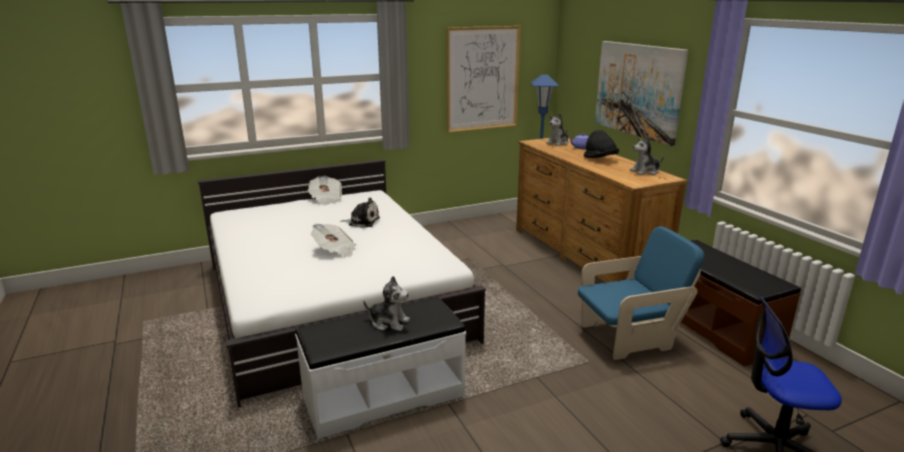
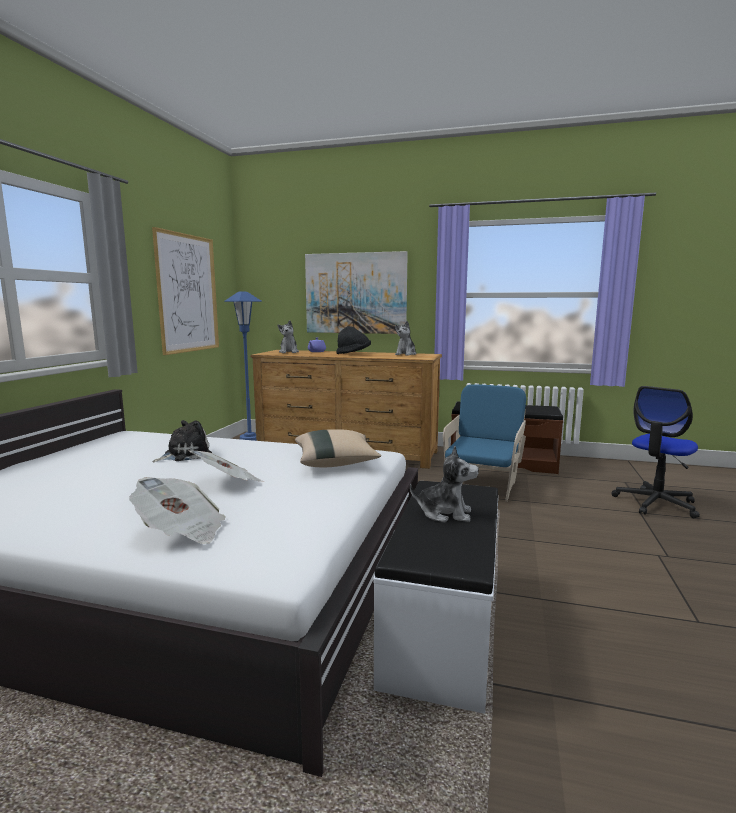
camera: 50 degrees left, 10 degrees down
(326, 199) = (67, 452): newspaper -> newspaper (181, 531)
(389, 322) = (445, 513): plush toy -> plush toy turned 45 degrees clockwise
(410, 261) = (335, 463): none -> beige pillow

